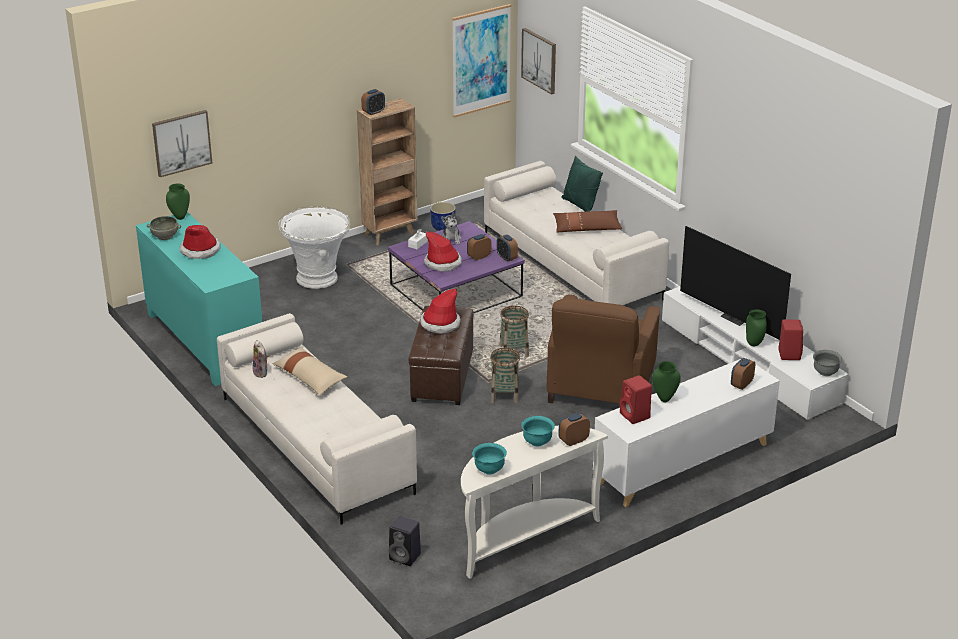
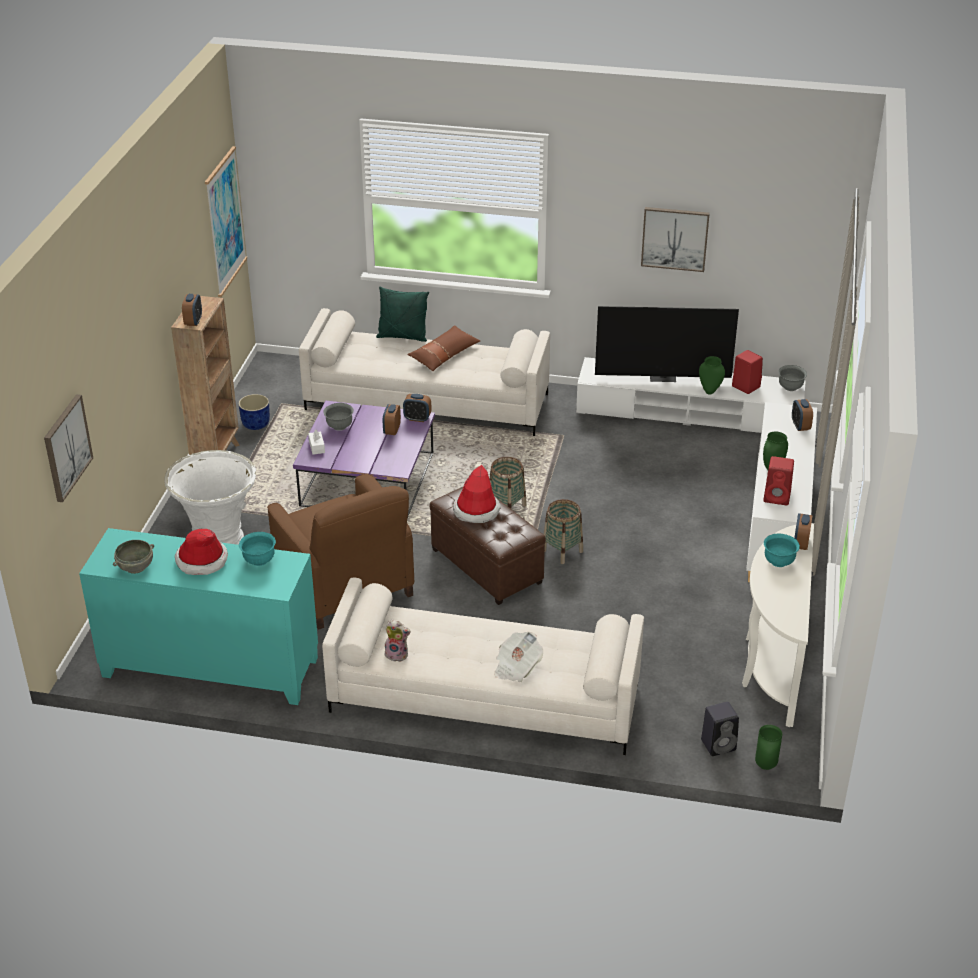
camera: 45 degrees left, 5 degrees up
(180, 218) = (115, 538): green vase -> green vase (766, 766)
(310, 378) = (449, 631): beige pillow -> none
(311, 418) = (516, 667): none -> newspaper
(443, 263) = (371, 453): hat -> none
(451, 239) = (339, 426): plush toy -> grey bowl
(489, 469) = (787, 609): turquoise bowl -> turquoise bowl (259, 560)
(539, 60) = (286, 198): picture -> picture (675, 238)
(600, 387) = (620, 498): brown armchair -> brown armchair (345, 585)

